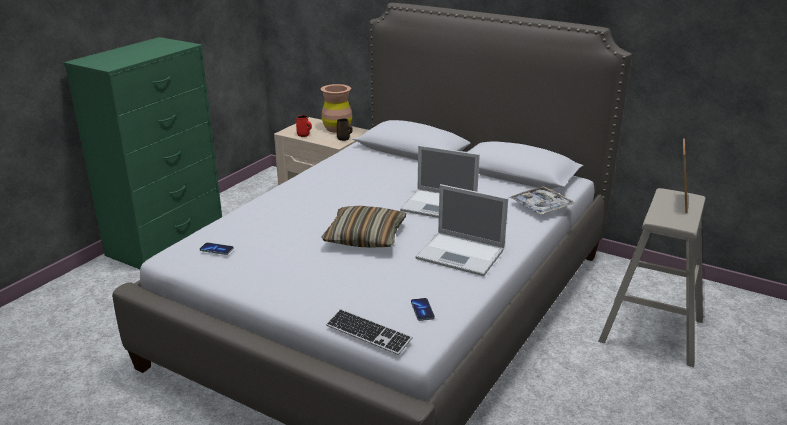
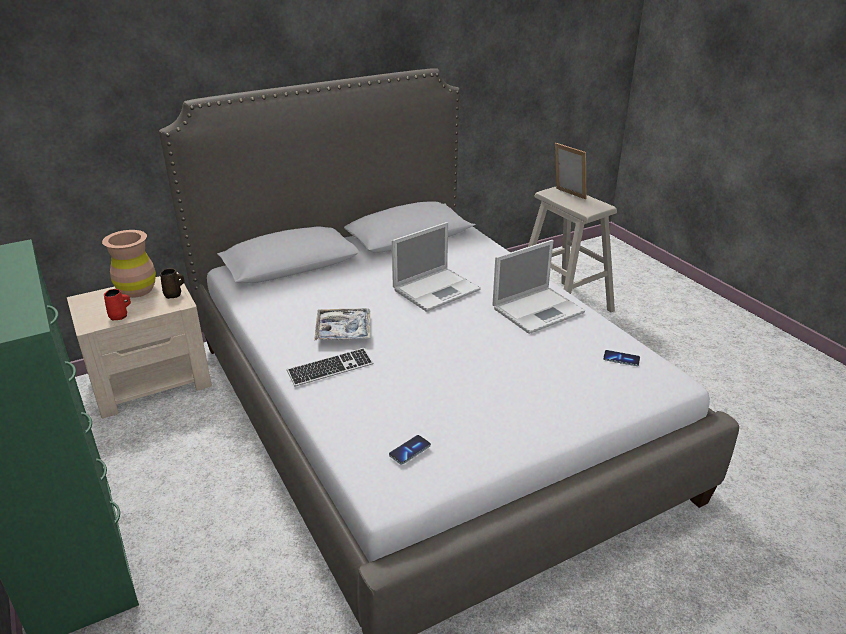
camera: 60 degrees left, 5 degrees up
(365, 237) = (462, 347): pillow -> none
(368, 333) = (646, 398): keyboard -> keyboard (330, 369)
(541, 206) = (484, 248): tray -> tray (343, 330)

